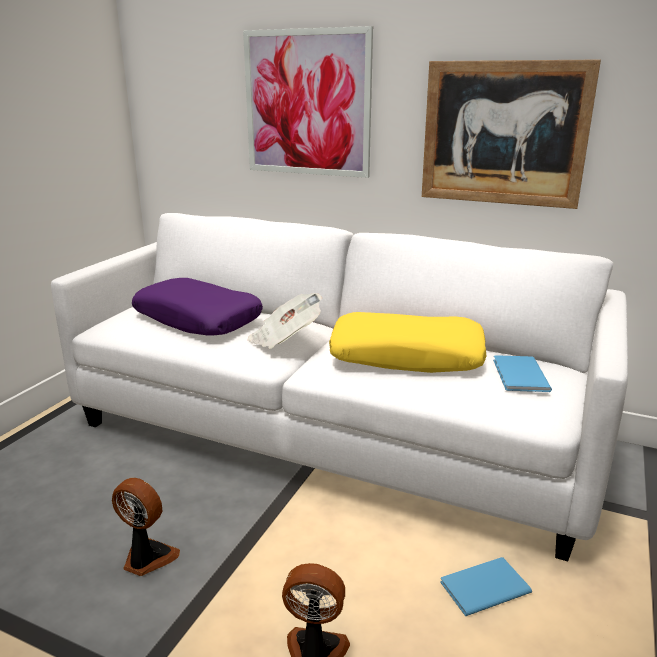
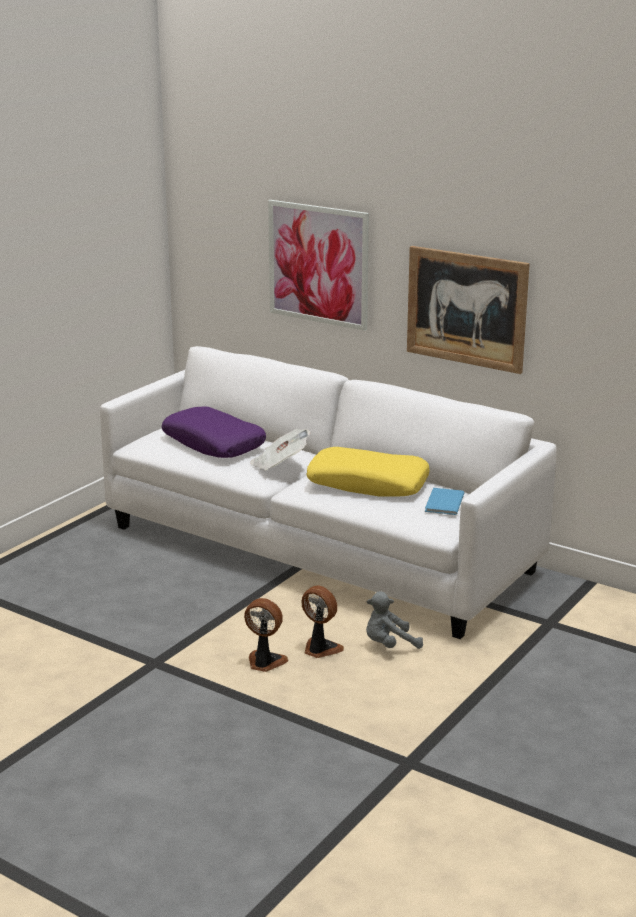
camera: 10 degrees right, 0 degrees up
(147, 558) = (163, 611): fan -> fan (320, 649)
(481, 586) = (389, 645): blue book -> grey plush toy

